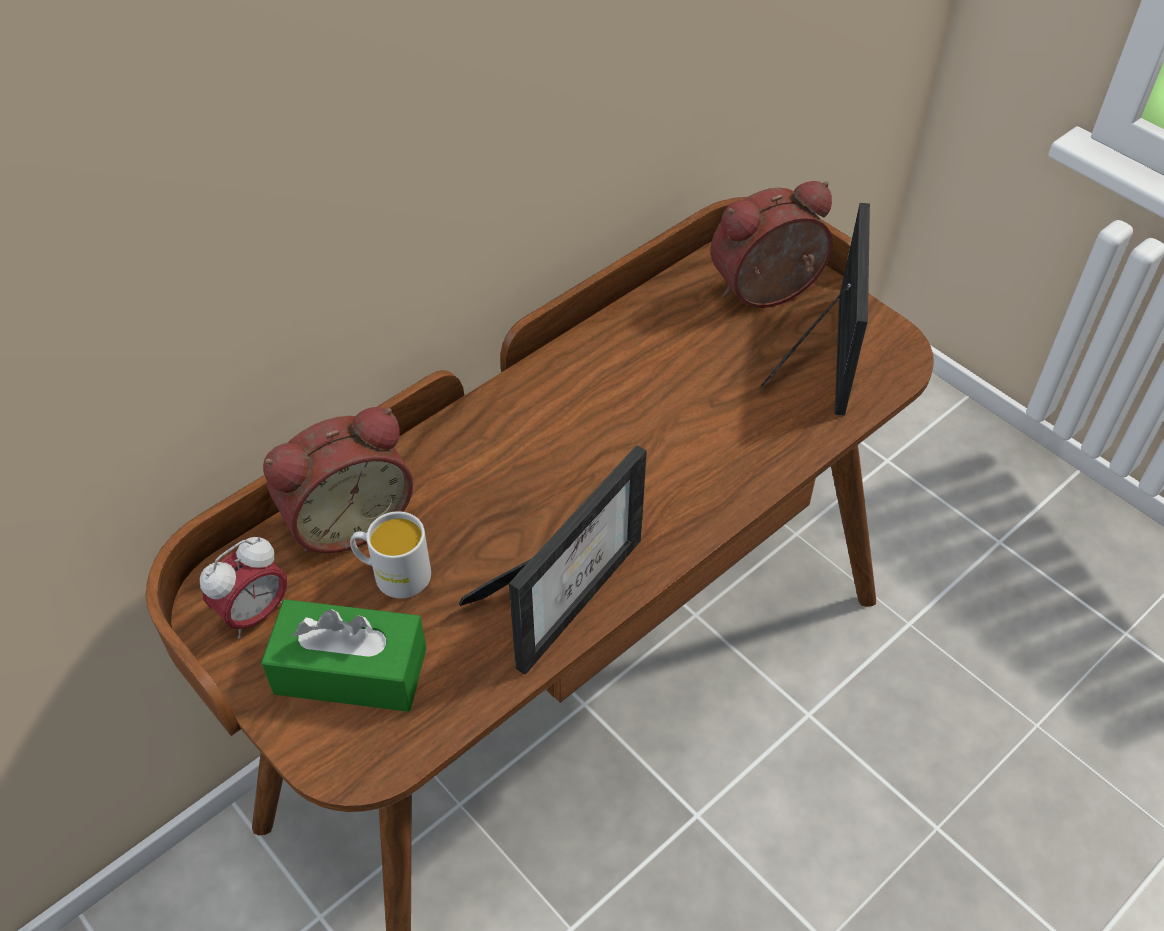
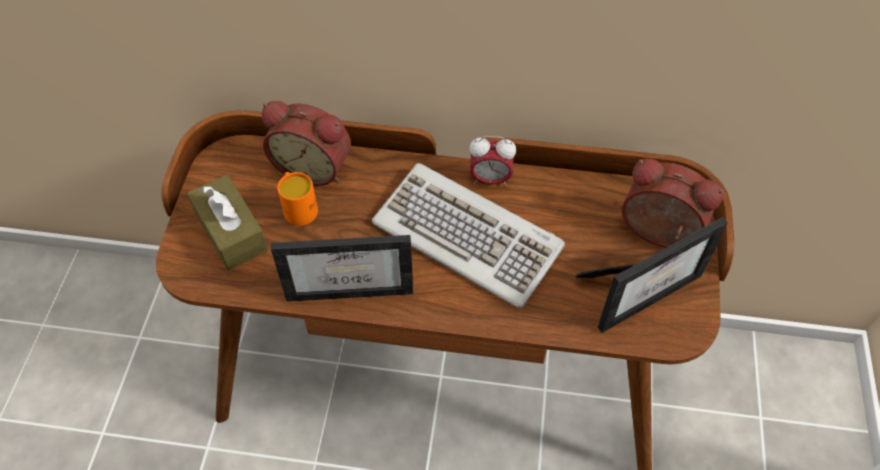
camera: 50 degrees right, 5 degrees up
(255, 614) = (231, 174): alarm clock -> alarm clock (490, 179)
(350, 671) = (231, 232): green tissue box -> brown tissue box
(393, 574) = (298, 207): white mug -> orange mug
(612, 441) = (468, 236): none -> keyboard

